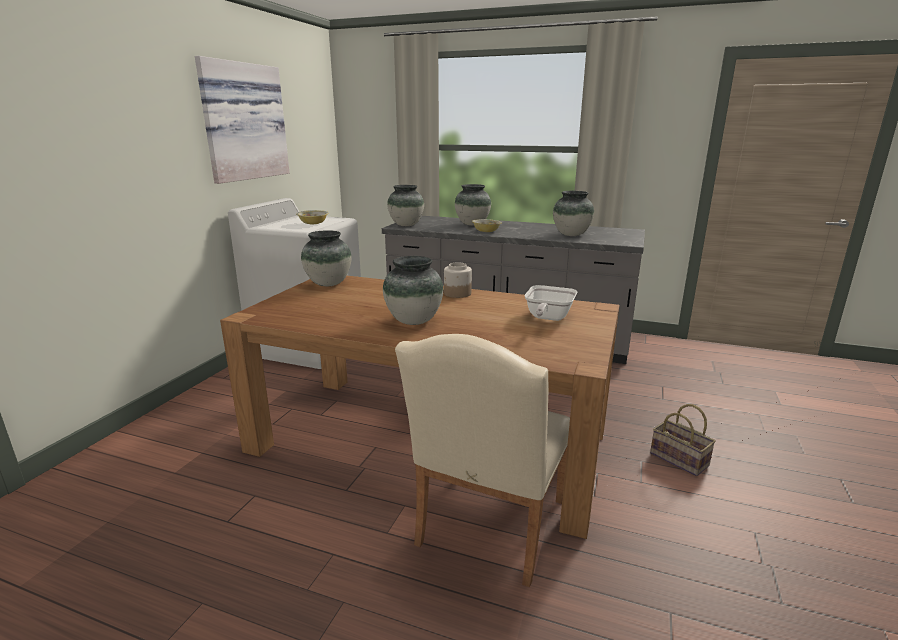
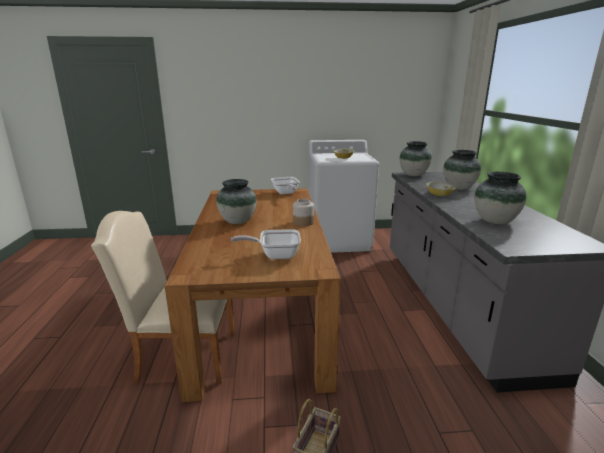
camera: 65 degrees right, 0 degrees up
(242, 122) = (337, 87): picture -> none
(329, 284) = (285, 193): vase -> frying pan

